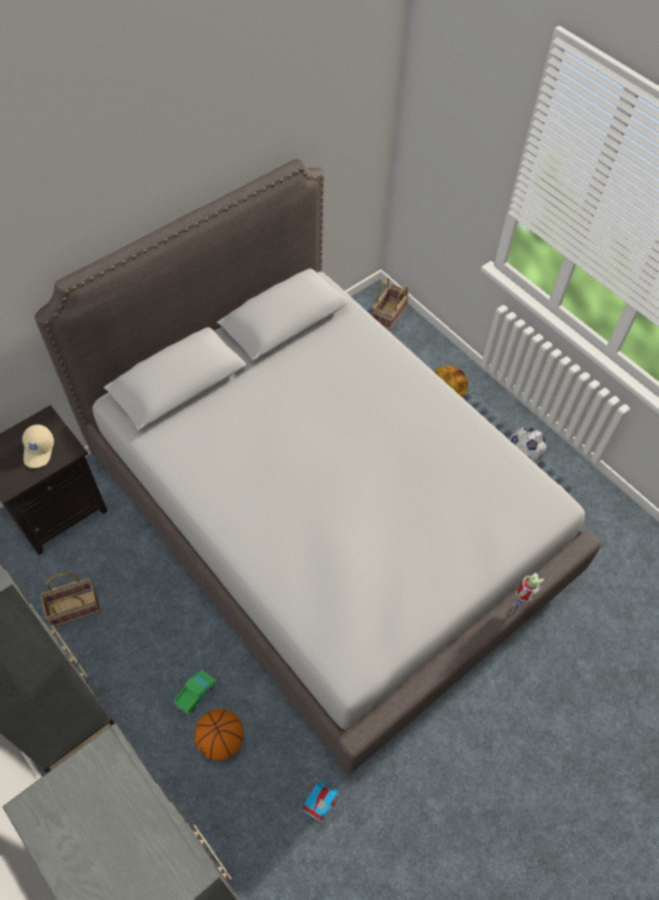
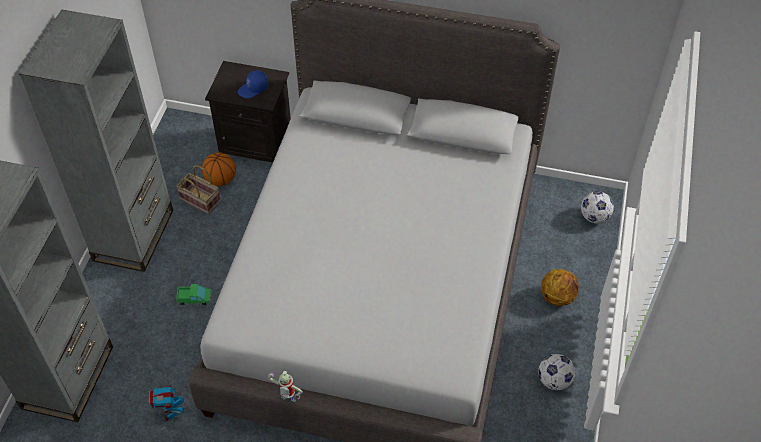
camera: 55 degrees right, 5 degrees down
(39, 450) = (253, 89): beige cap -> blue cap
(221, 740) = (174, 332): basketball -> basketball (220, 180)
(389, 316) = (594, 217): basket -> football
(520, 603) = (378, 416): toy robot -> toy robot (288, 401)

